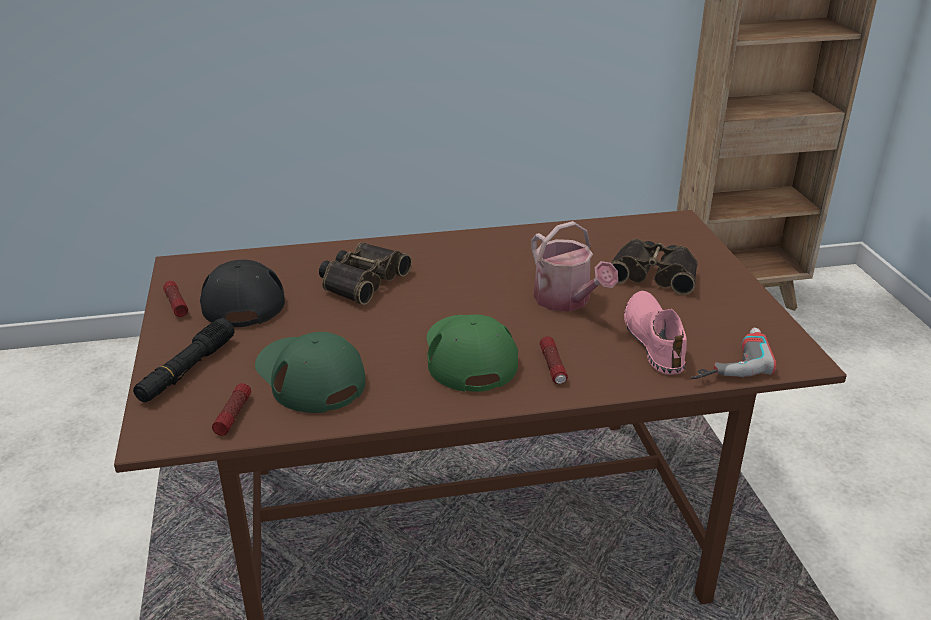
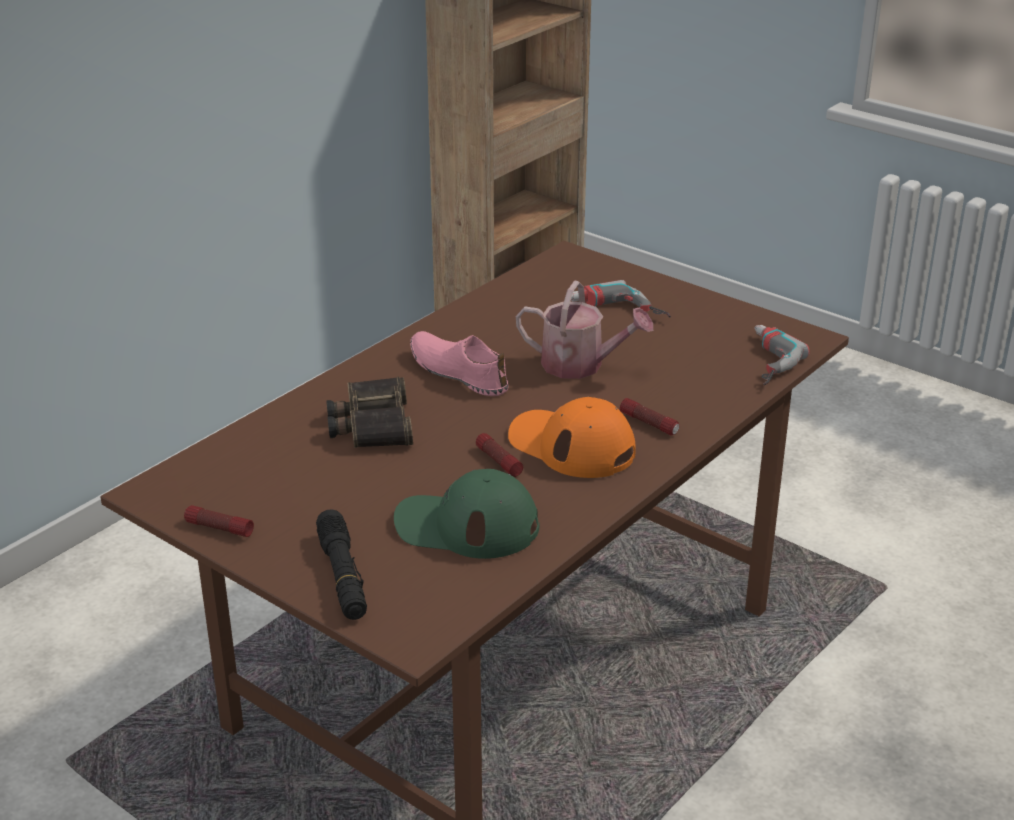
camera: 40 degrees left, 0 degrees up
(233, 415) = (454, 587): flashlight -> flashlight (498, 461)
(244, 298) = (280, 491): black cap -> none
(469, 355) = (571, 445): green cap -> orange cap
(654, 274) = (616, 312): binoculars -> power drill
(654, 339) = (691, 367): pink shoe -> pink shoe (458, 371)

